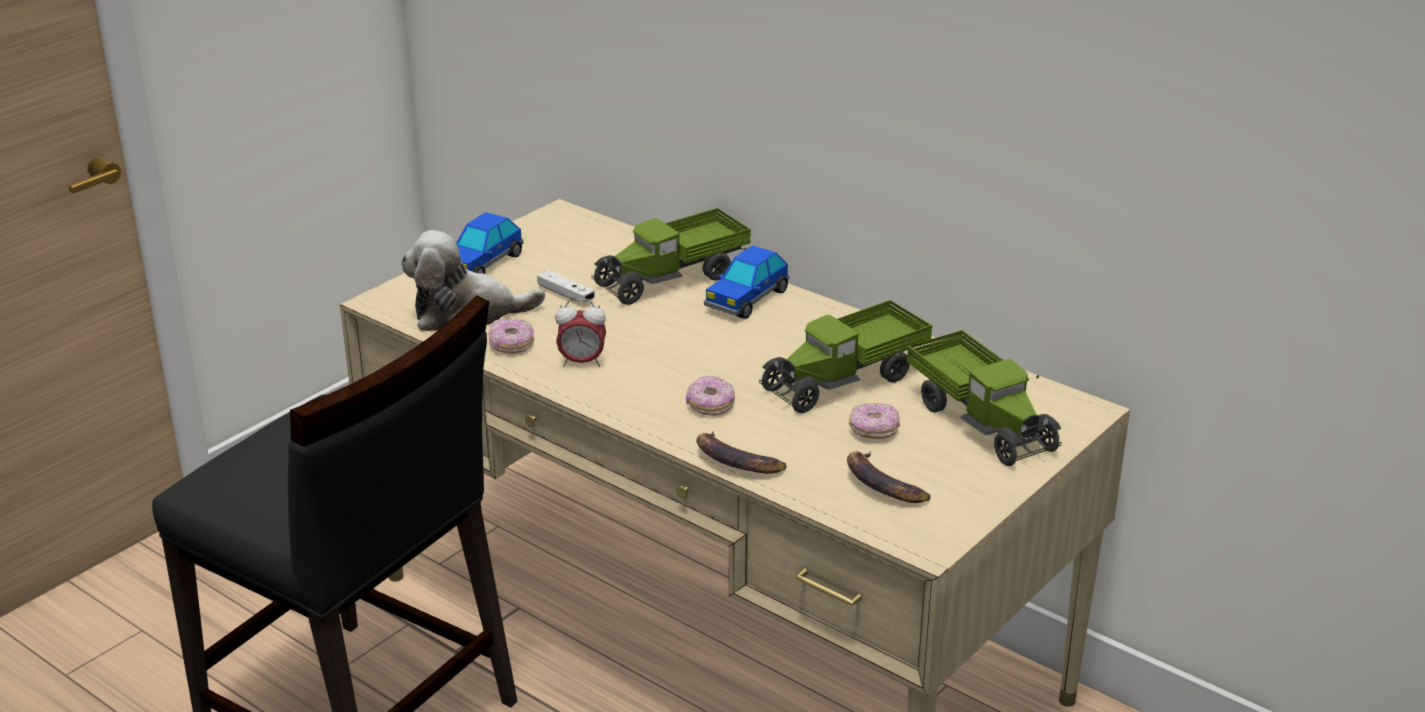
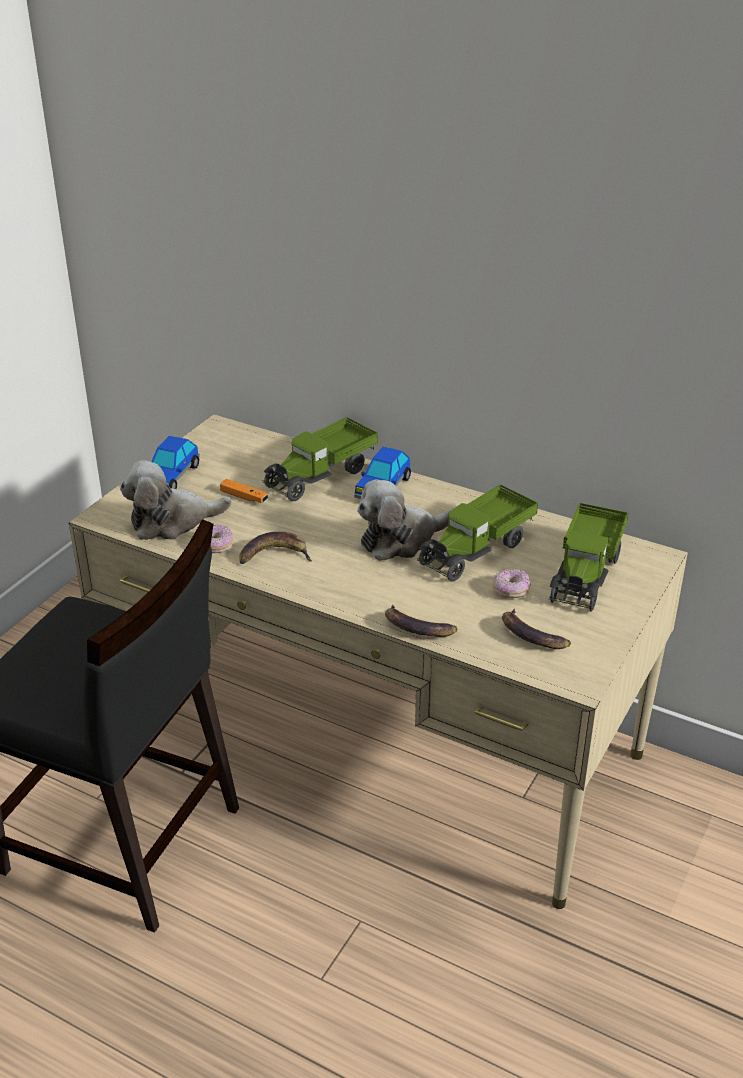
camera: 10 degrees left, 5 degrees up
(566, 294) = (244, 497): white game controller -> orange game controller
(582, 362) = (274, 555): alarm clock -> banana
(710, 406) = (383, 582): donut -> none
(750, 360) = (401, 539): none -> plush toy
(982, 421) = (586, 574): toy truck -> toy truck turned 60 degrees clockwise

